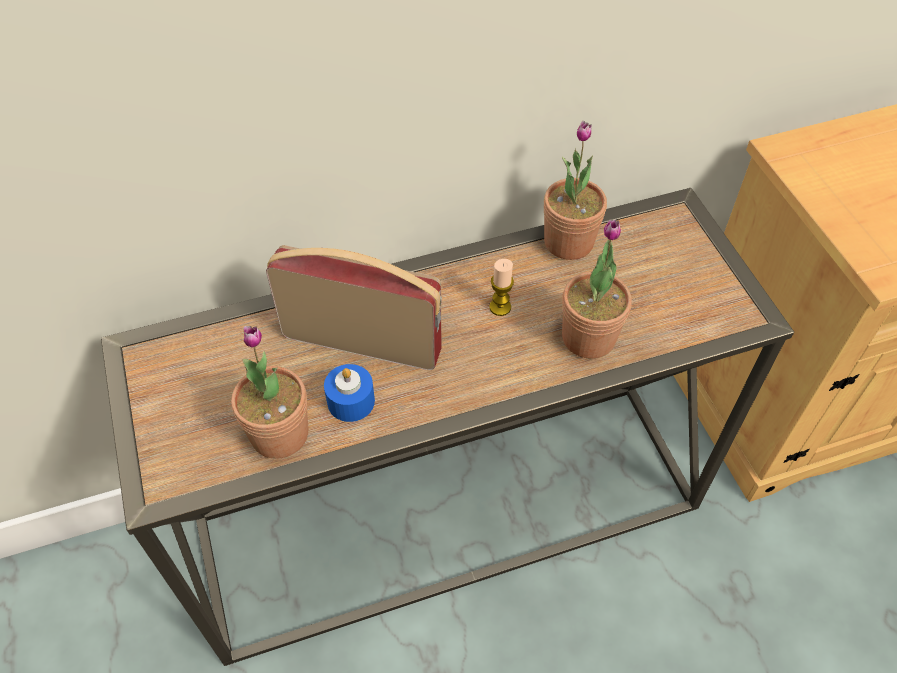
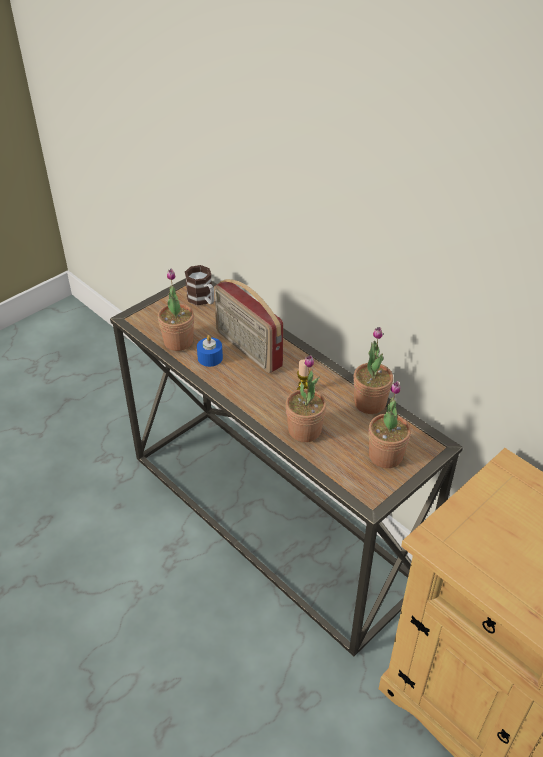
camera: 65 degrees right, 10 degrees down
(190, 357) = (203, 300): none -> mug
(363, 341) = (247, 349): radio -> radio turned 150 degrees clockwise
(675, 268) = (385, 456): none -> potted plant

